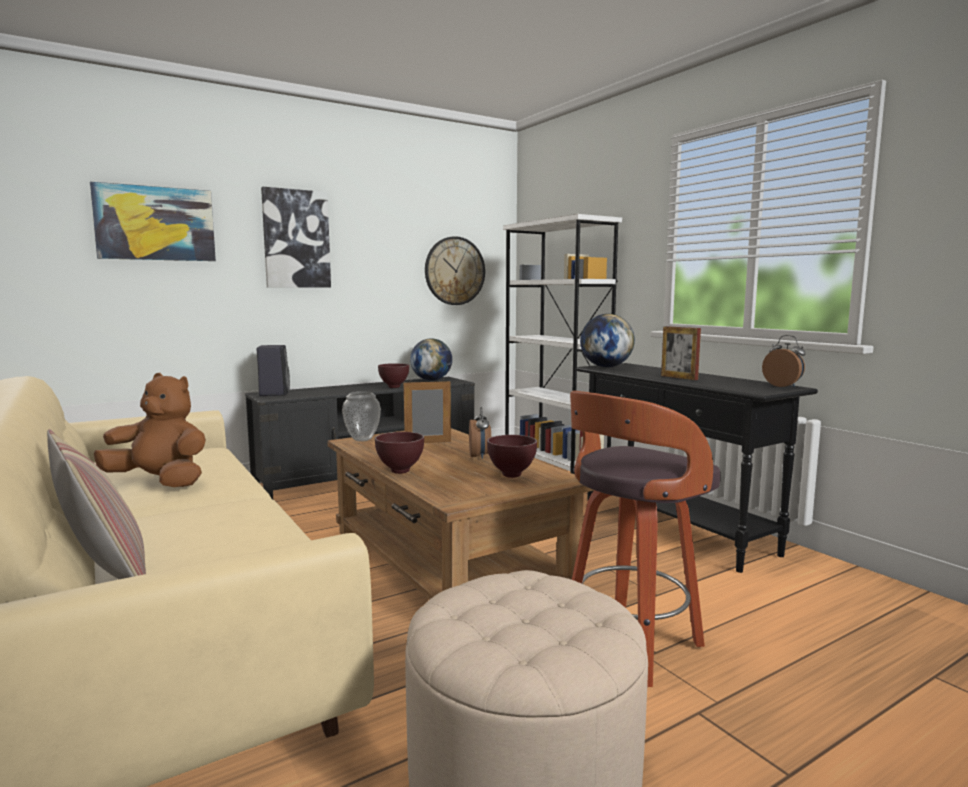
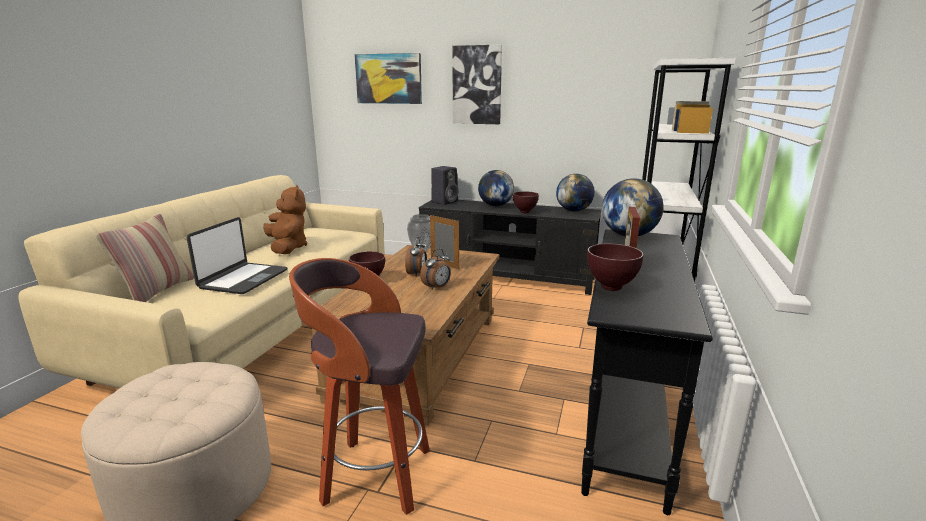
camera: 50 degrees right, 10 degrees up
(220, 521) = (243, 279): none -> laptop
(345, 387) = (495, 205): none -> globe
(454, 271) = (622, 110): wall clock -> none
(512, 475) = (406, 310): brown bowl -> brown bowl (612, 288)
(783, 386) = (683, 317): alarm clock -> alarm clock (417, 274)

